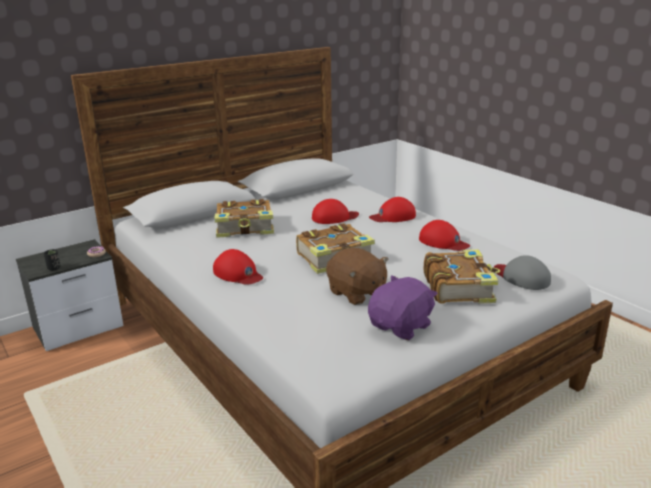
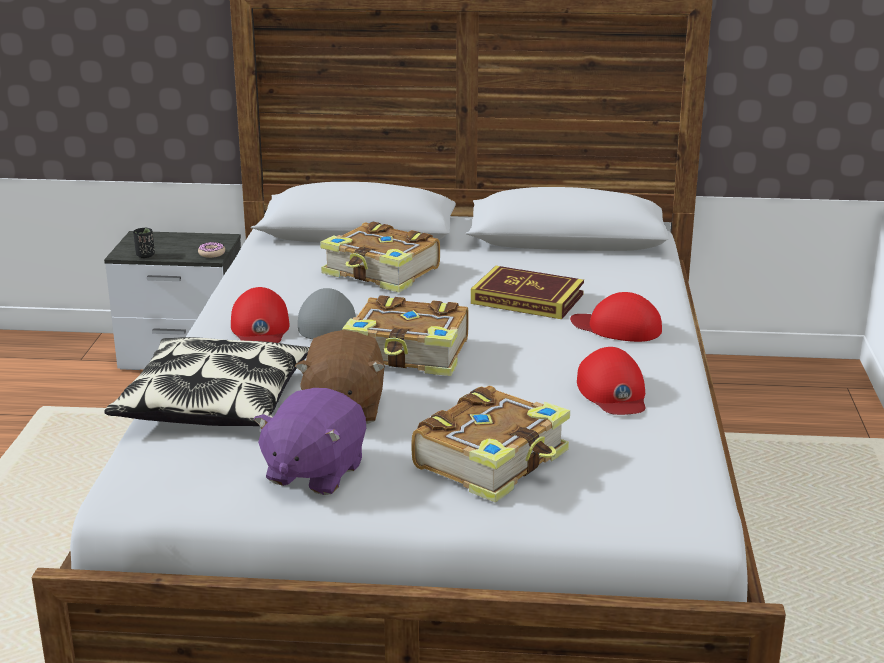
camera: 40 degrees right, 0 degrees up
(289, 317) = (214, 402): none -> pillow
(334, 217) = (527, 299): red cap -> book
(401, 326) = (313, 472): purple plush toy -> purple plush toy turned 120 degrees clockwise
(521, 277) = (619, 490): grey cap -> grey cap (327, 322)

